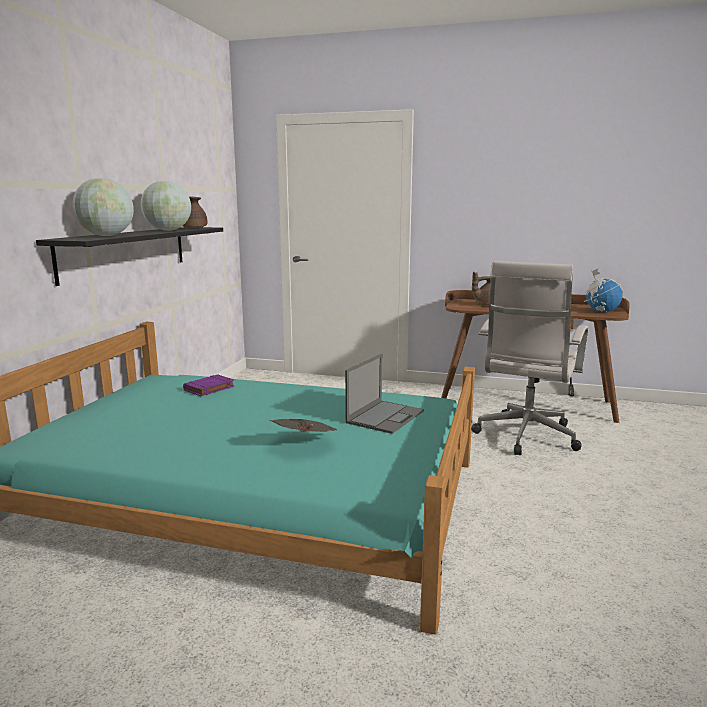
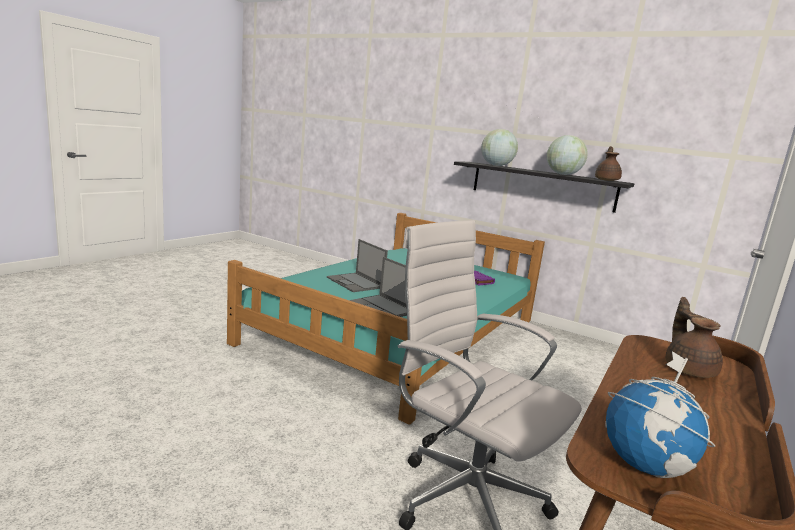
camera: 105 degrees right, 0 degrees up
(305, 443) = (355, 283): newspaper -> laptop

